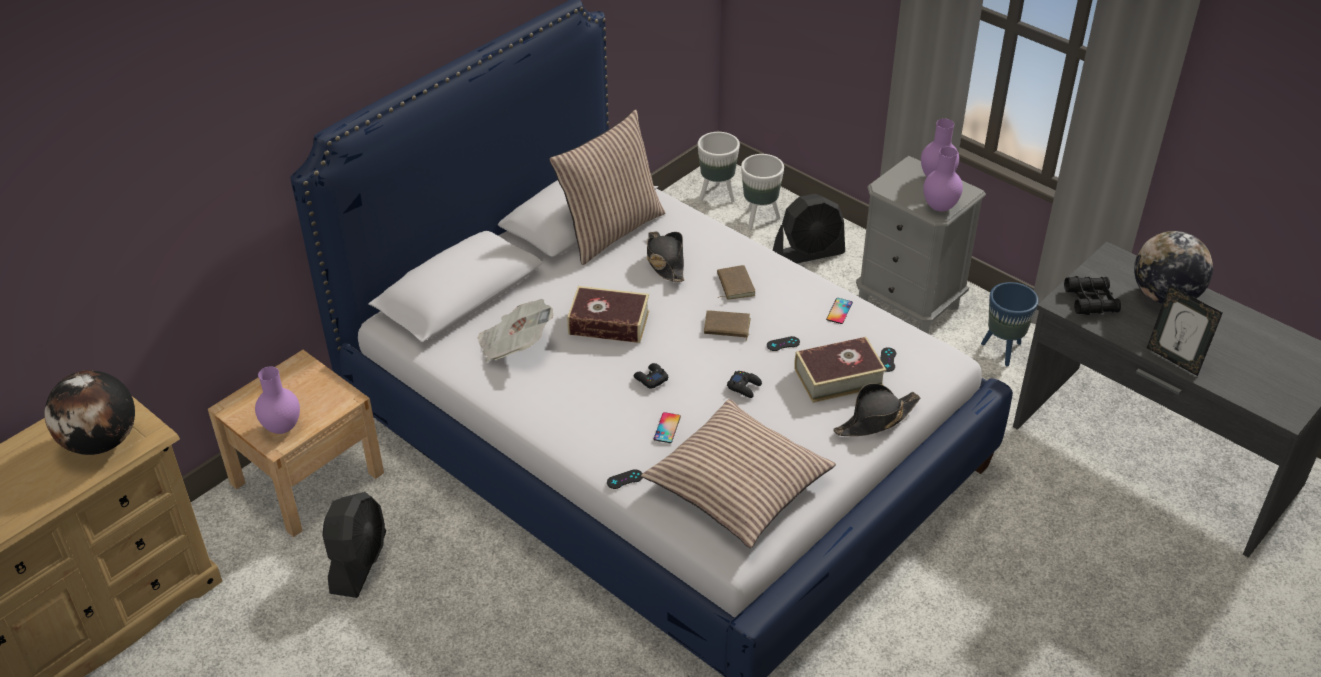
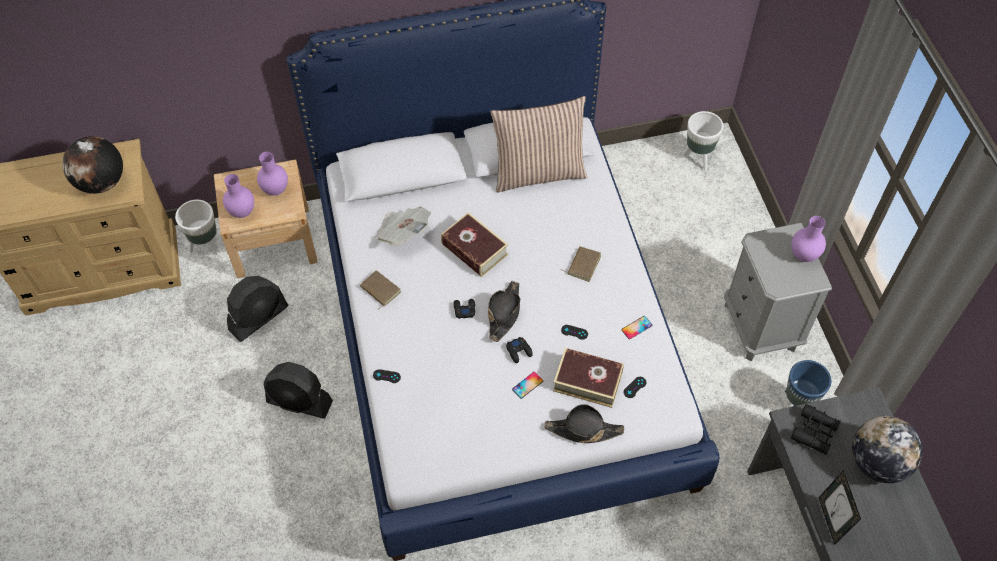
camera: 35 degrees right, 15 degrees up
(665, 261) = (553, 219): black hat -> black hat (504, 313)
(667, 428) = (442, 354): phone -> phone (527, 385)
(726, 327) = (547, 297): brown book -> brown book (379, 290)
(738, 485) = (451, 424): pillow -> none
(760, 218) = (712, 194): white planter -> white planter (207, 246)
(809, 253) = (723, 244): black fan -> black fan (299, 402)
(938, 207) = (781, 282): purple vase -> purple vase (275, 190)

